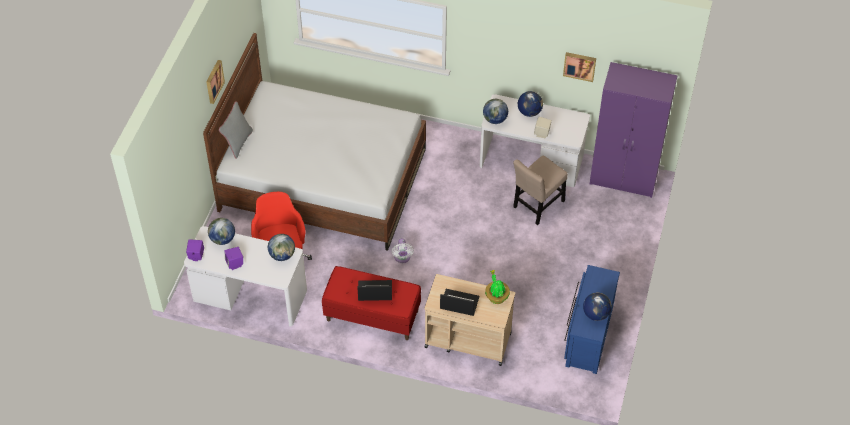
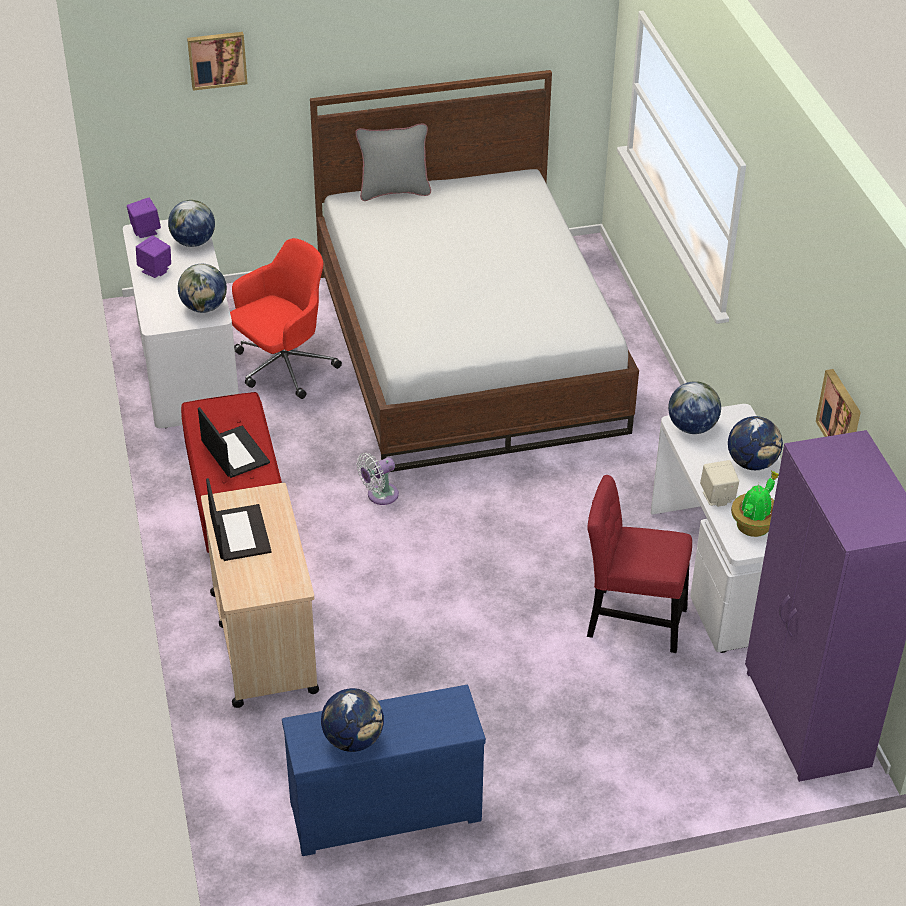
camera: 60 degrees right, 10 degrees down
(213, 81) = (391, 51): picture -> picture (217, 59)
(496, 296) = (286, 575): potted plant -> potted plant (754, 525)
(537, 206) = (631, 620): beige chair -> red chair

